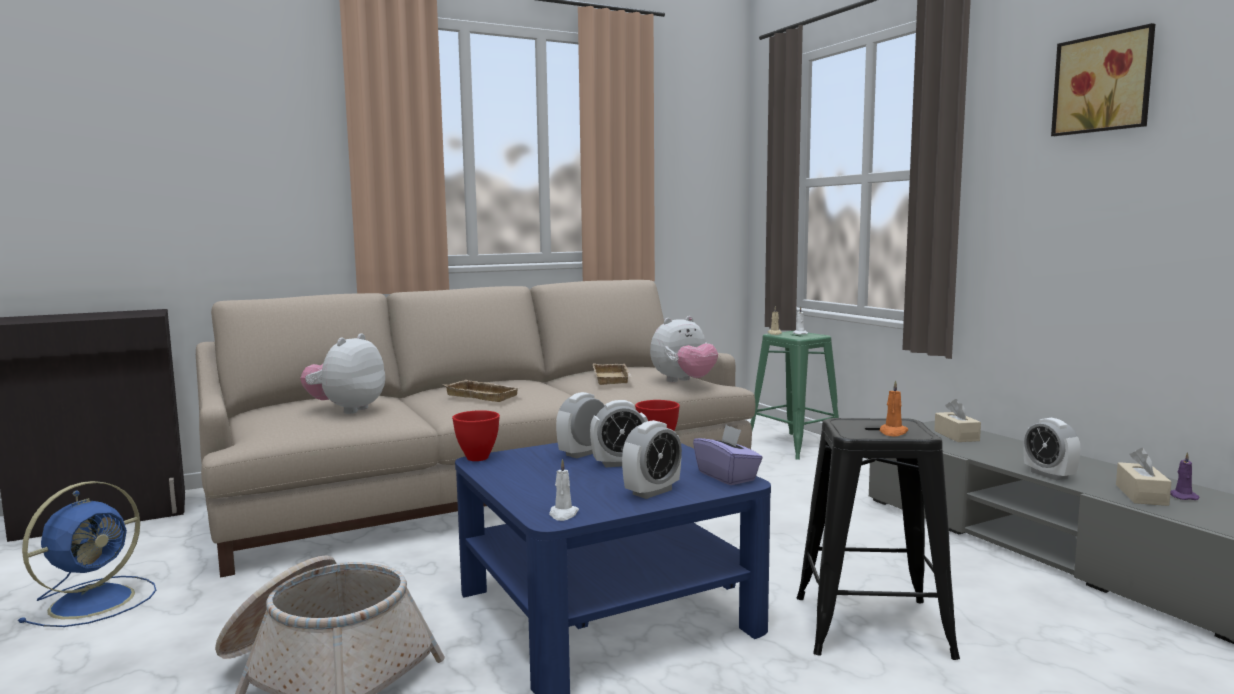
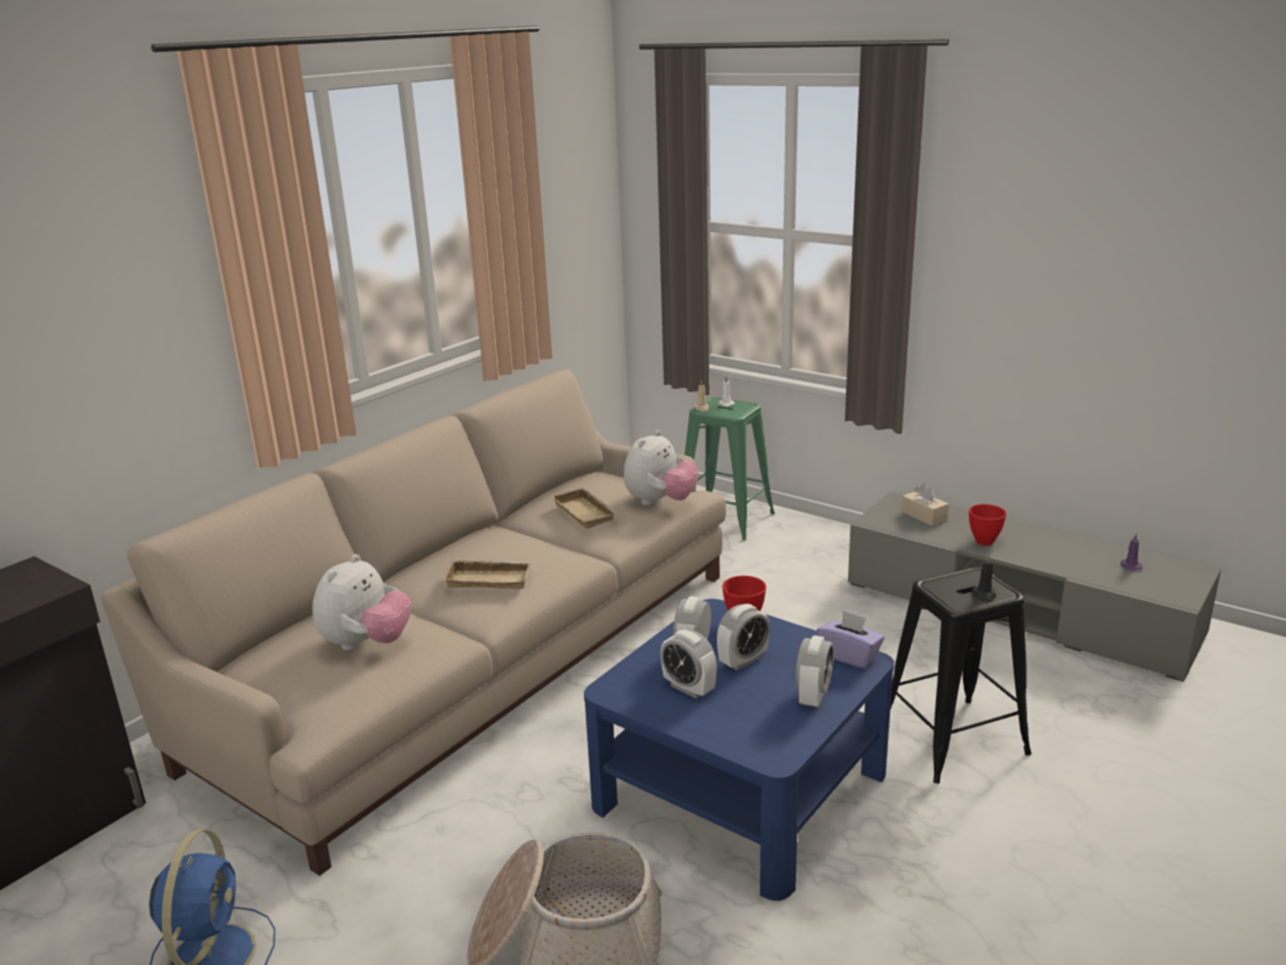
camera: 25 degrees left, 15 degrees up
(347, 410) = (366, 643): plush toy -> plush toy turned 150 degrees counterclockwise
(477, 458) = (604, 688): red bowl -> red bowl (984, 542)
(563, 514) = (777, 750): white candle -> none
(893, 432) = (984, 595): orange candle -> black candle
(1049, 475) = (1029, 559): alarm clock -> alarm clock (689, 688)
(1104, 83) = (1054, 188): picture -> none
(1141, 495) = (1104, 571): beige tissue box -> none

